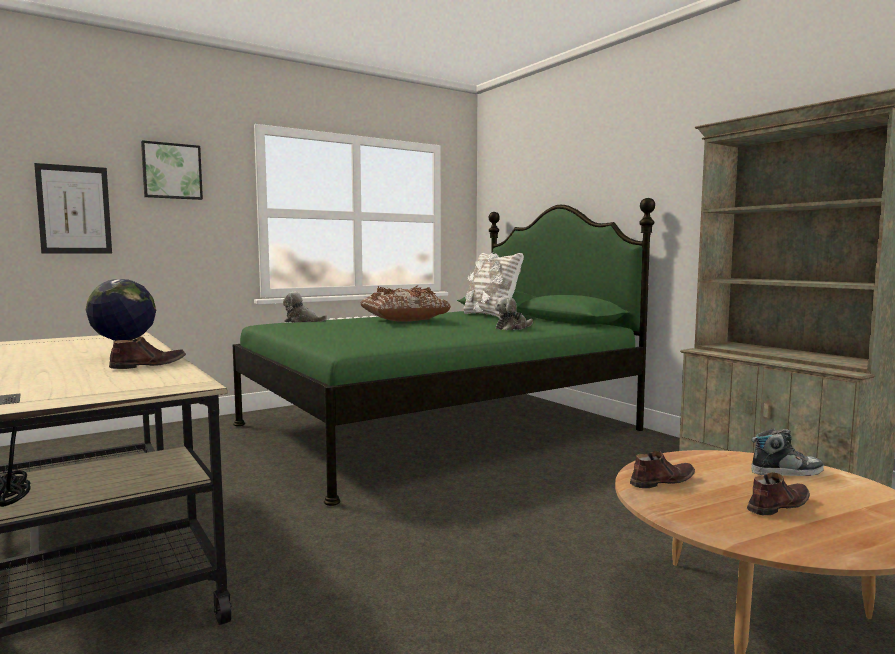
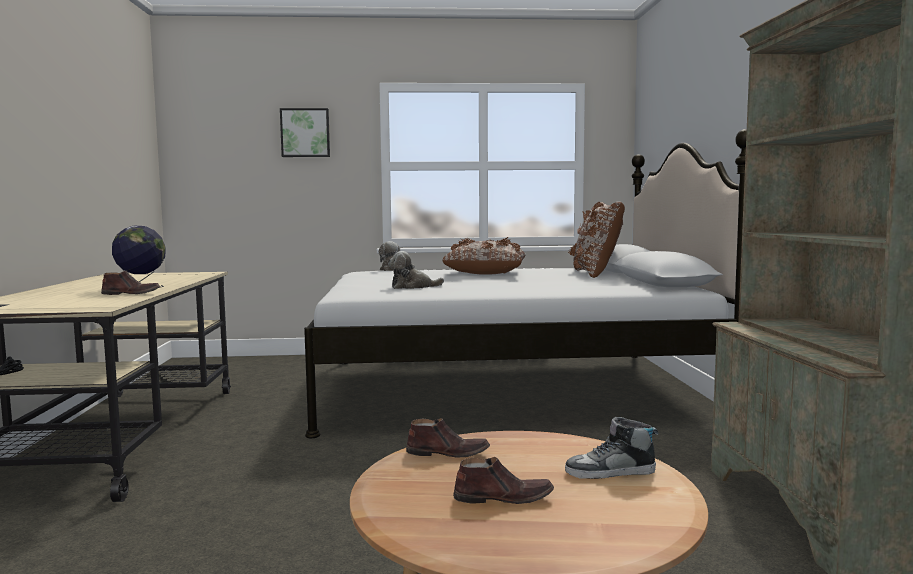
camera: 30 degrees right, 0 degrees up
(74, 209) = (229, 170): picture -> none
(437, 428) = (506, 389): green bed -> white bed
(490, 316) = (594, 273): white pillow -> brown pillow
(512, 328) = (568, 286): plush toy -> plush toy (412, 287)
(786, 471) = (610, 472): shoe -> shoe turned 150 degrees clockwise

